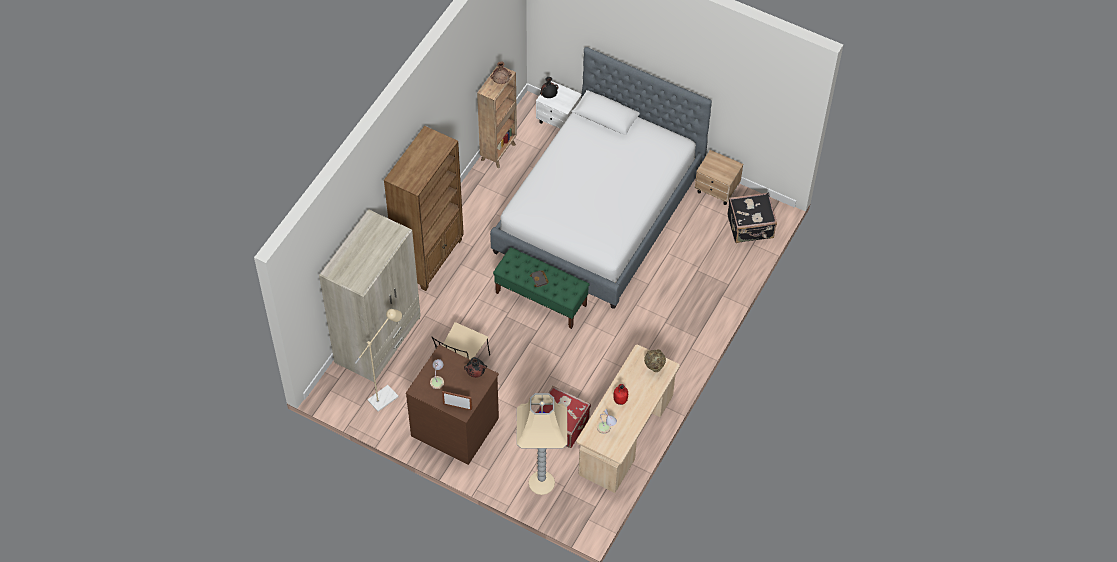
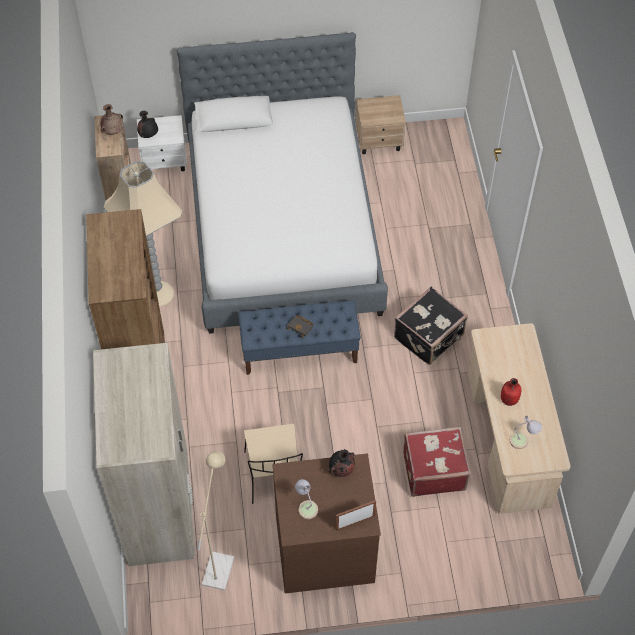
camera: 35 degrees left, 0 degrees up
(541, 299) = (300, 351): green bench -> blue bench
(541, 482) = (467, 548): beige floor lamp -> beige floor lamp (157, 293)
(654, 368) = (512, 343): beige vase -> none
(750, 227) = (442, 158): black suitcase -> black suitcase (430, 337)

